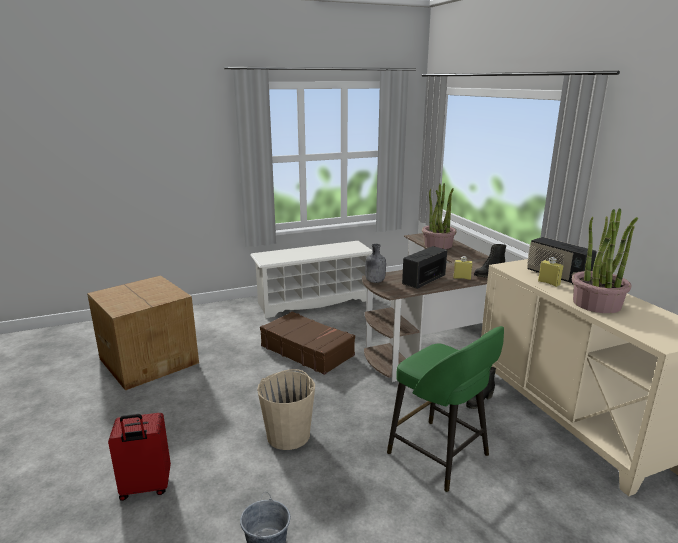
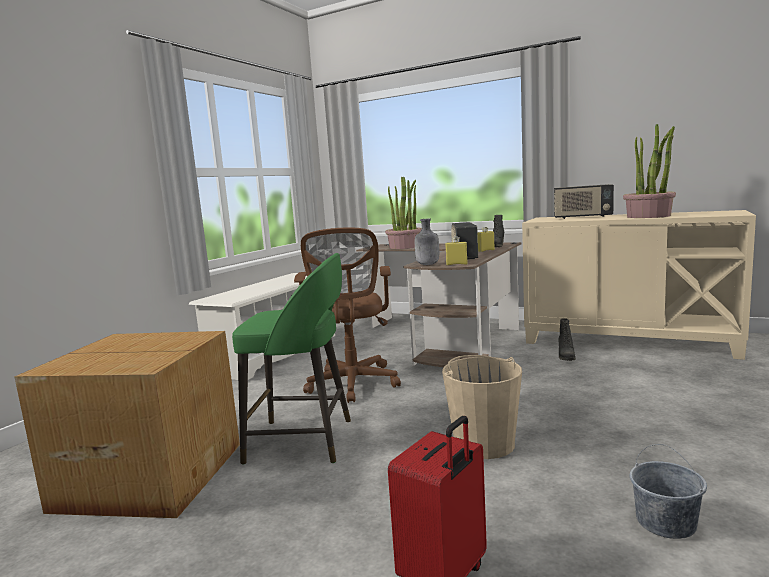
camera: 40 degrees left, 10 degrees down
(307, 350) = (353, 385): brown suitcase -> brown office chair
(440, 455) = (619, 393): green stool -> green stool (303, 441)
(549, 283) = (590, 218): yellow bottle -> yellow bottle (457, 264)

